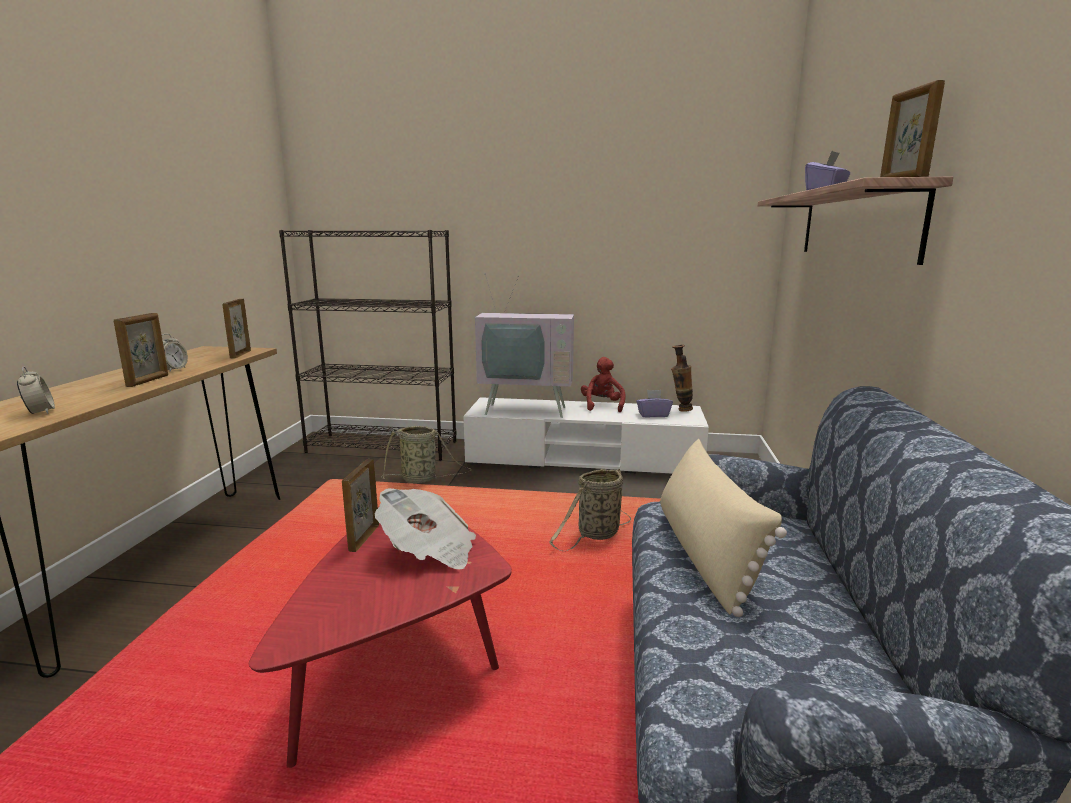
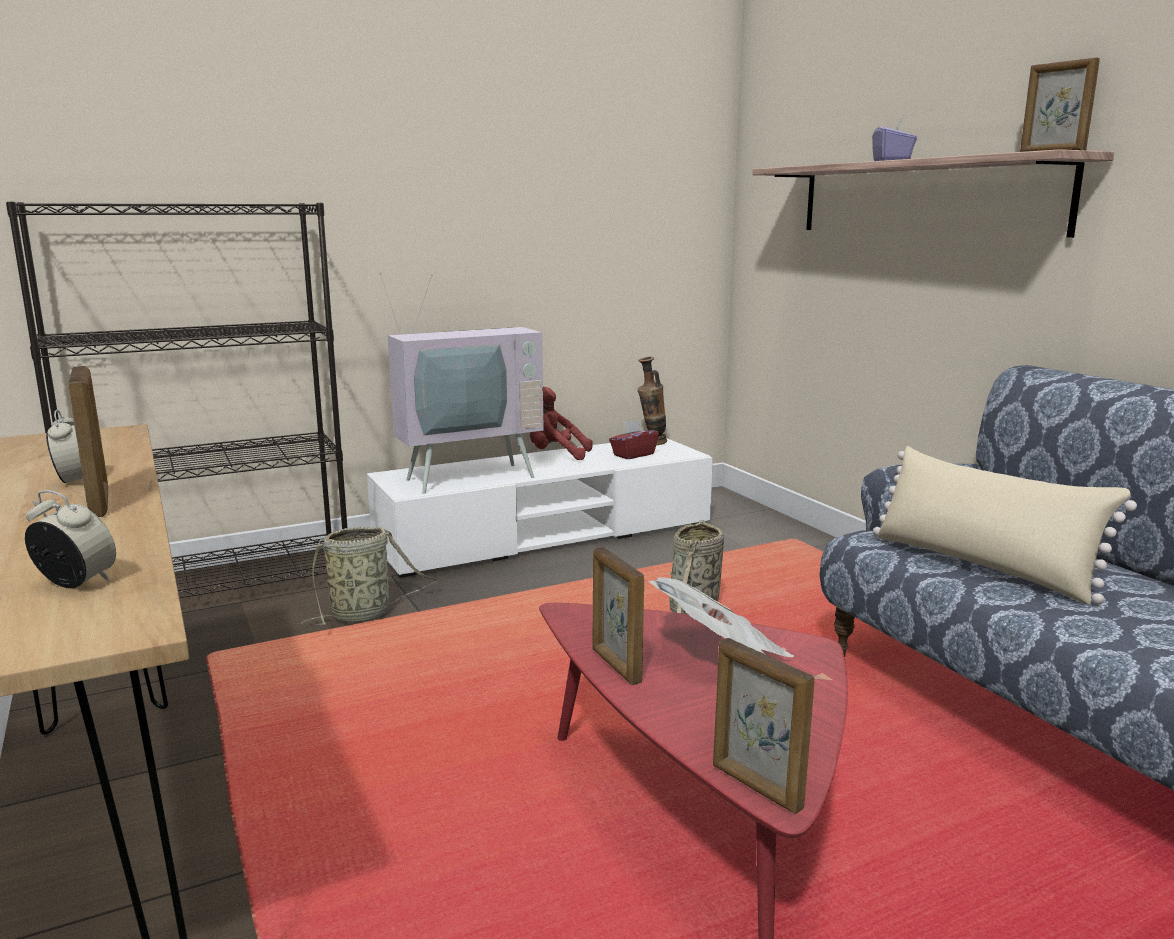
camera: 35 degrees left, 0 degrees up
(240, 354) = (118, 441): picture frame -> picture frame (755, 787)
(602, 406) = (556, 455): red plush toy -> red plush toy turned 45 degrees counterclockwise
(653, 415) = (633, 455): purple tissue box -> red tissue box

